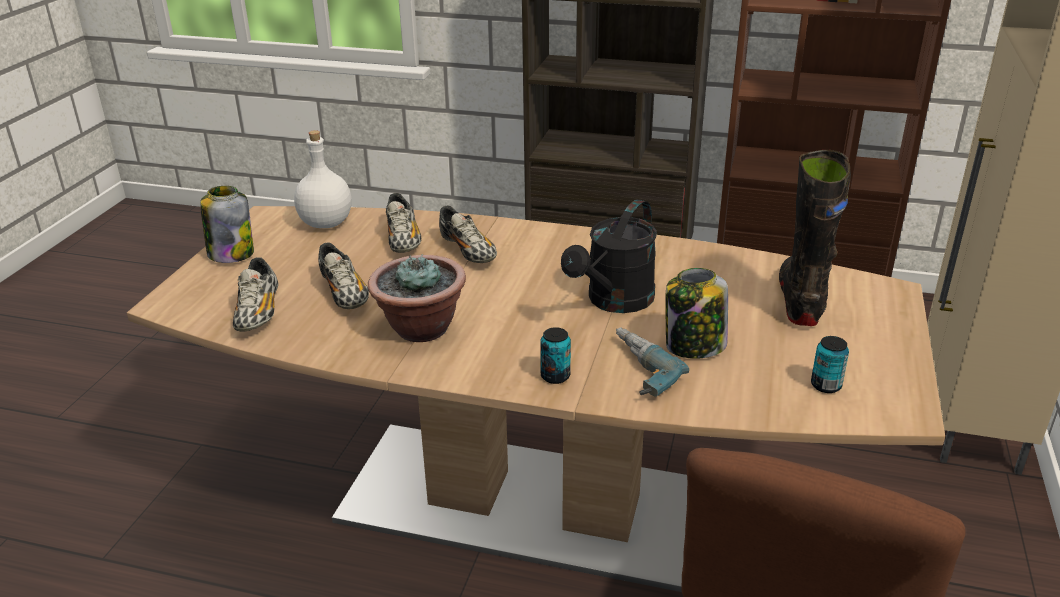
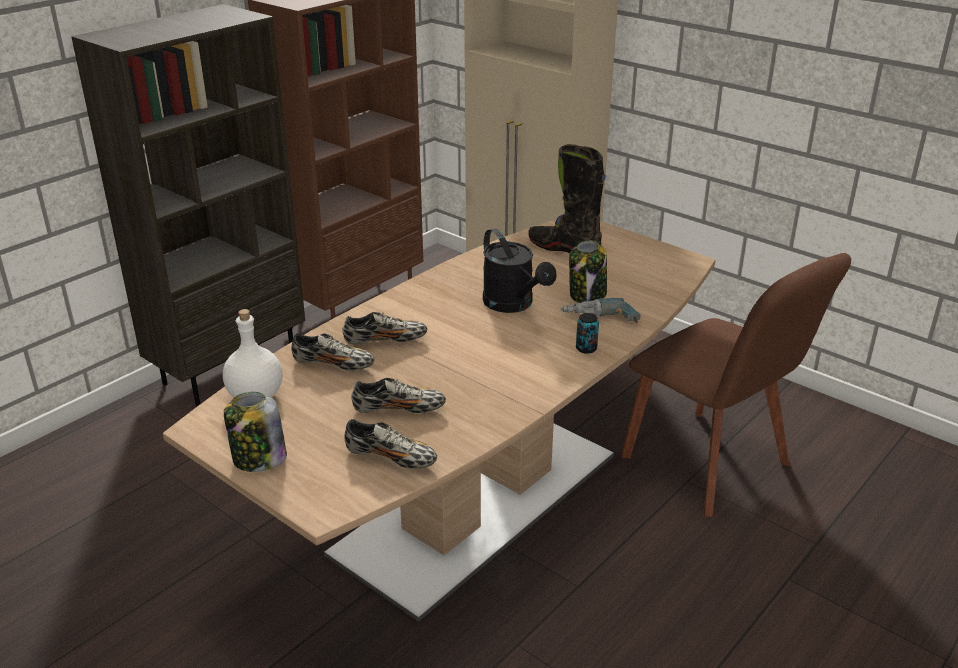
camera: 65 degrees left, 0 degrees up
(420, 328) = (484, 385): potted plant -> none
(826, 385) = (654, 271): can -> none

